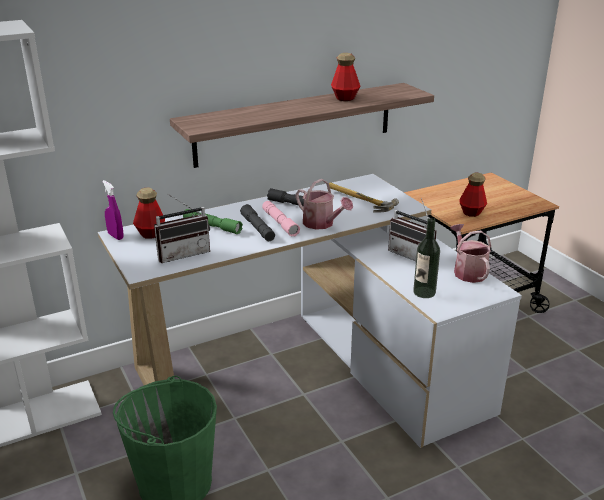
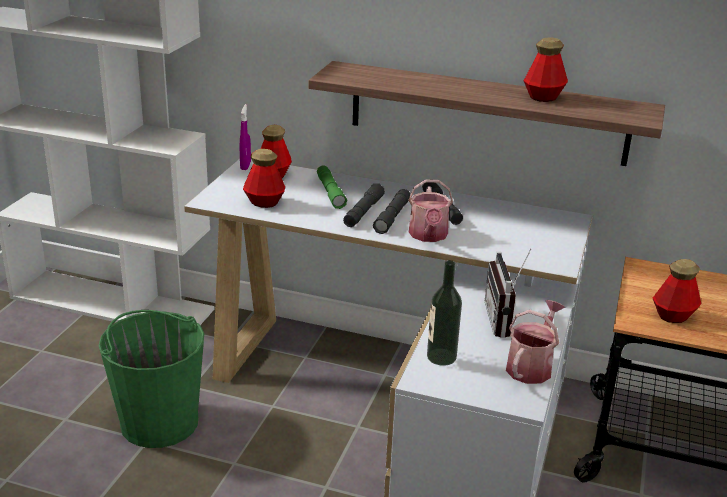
camera: 45 degrees right, 0 degrees up
(182, 253) = (264, 202): radio -> bottle
(280, 223) = (392, 217): pink flashlight -> grey flashlight
(358, 202) = (510, 233): hammer -> none

